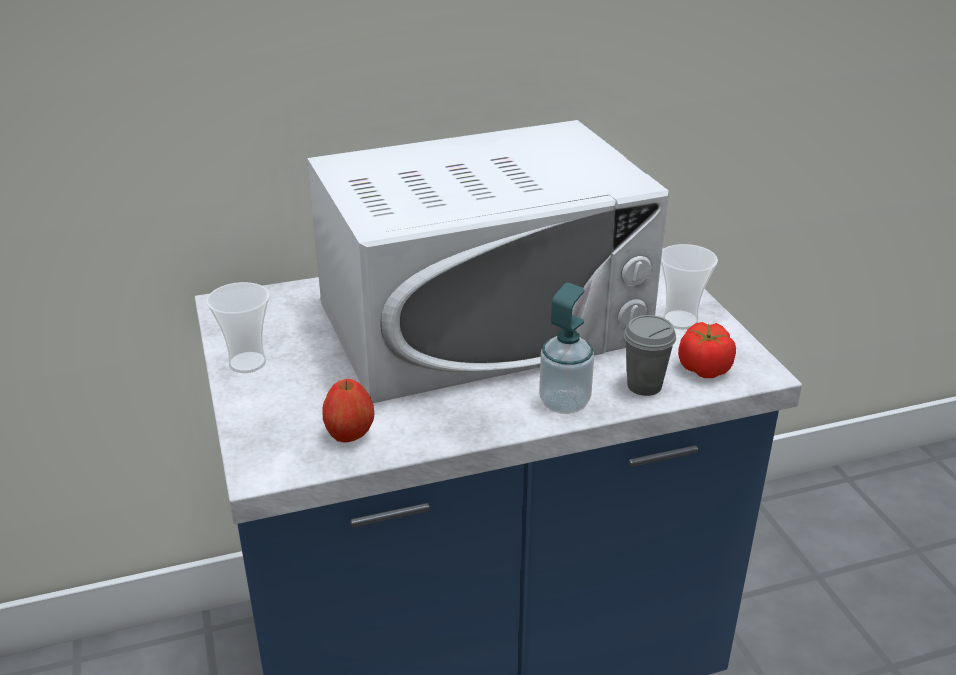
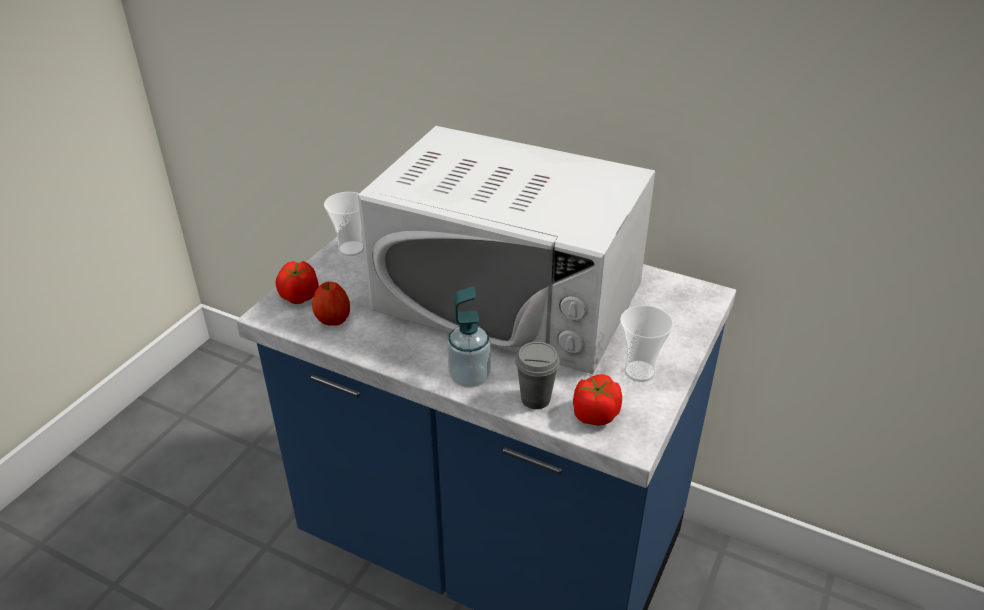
camera: 45 degrees right, 5 degrees up
(268, 435) = (299, 296): none -> tomato

